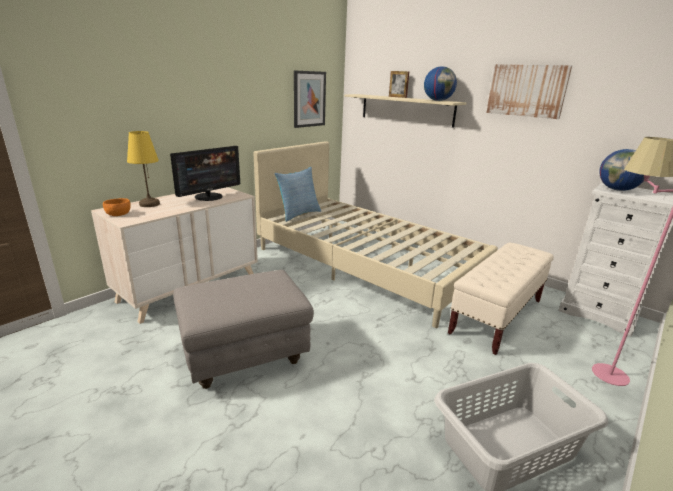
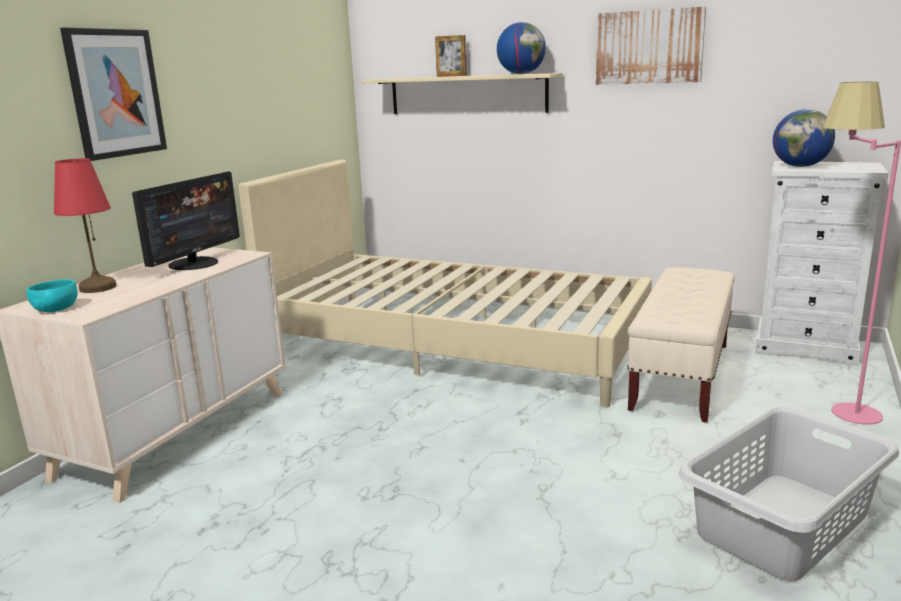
camera: 15 degrees left, 5 degrees down
(118, 214) = (56, 308): orange bowl -> turquoise bowl
(149, 204) = (97, 288): yellow table lamp -> red table lamp
(245, 356) = (342, 507): grey ottoman -> none
(298, 214) = (323, 283): pillow -> none
(309, 99) = (307, 92): picture -> picture (115, 93)

